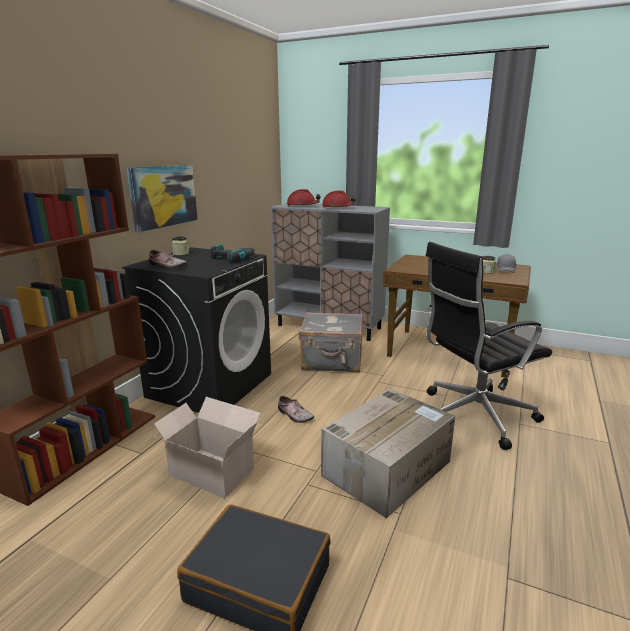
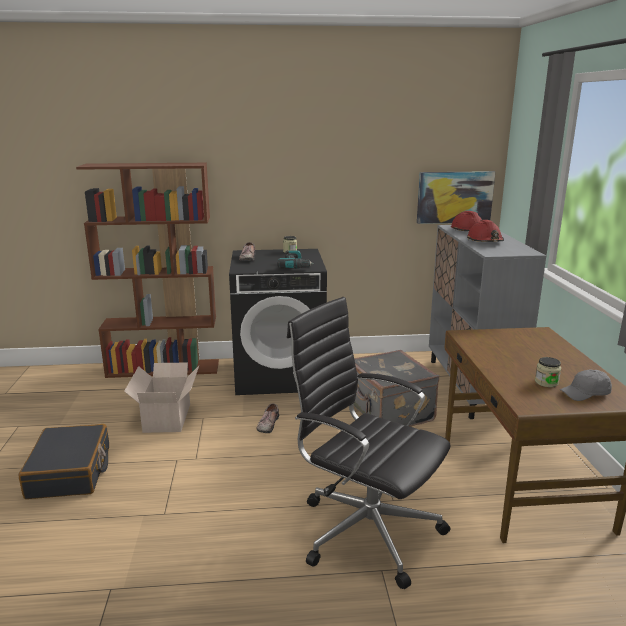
camera: 60 degrees right, 0 degrees up
(163, 196) = (290, 199): picture -> picture (454, 197)
(387, 467) = (223, 492): cardboard box -> none

